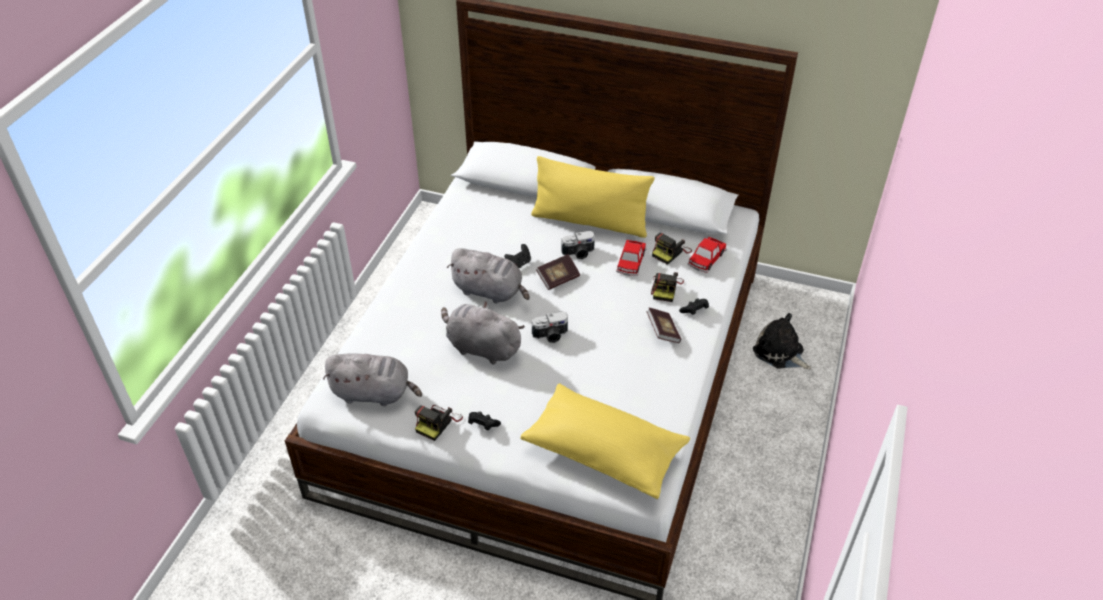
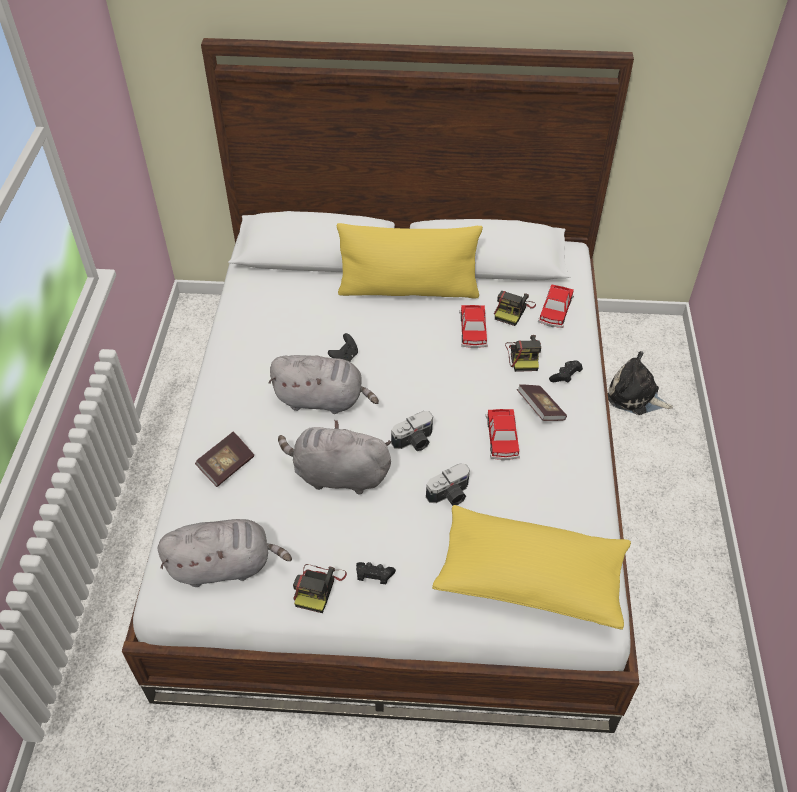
camera: 15 degrees left, 5 degrees up
(558, 278) = (397, 367): book -> book (226, 466)
(579, 253) = (409, 331): camera -> camera (450, 495)
(622, 347) = (502, 438): none -> toy car

